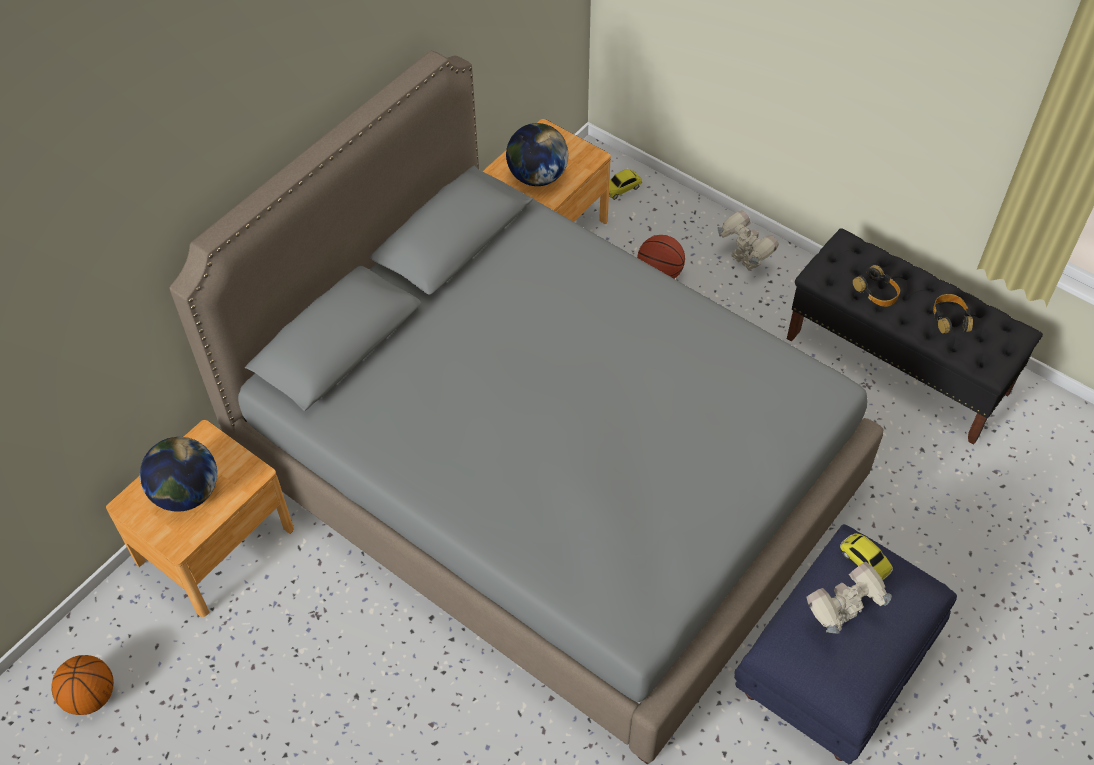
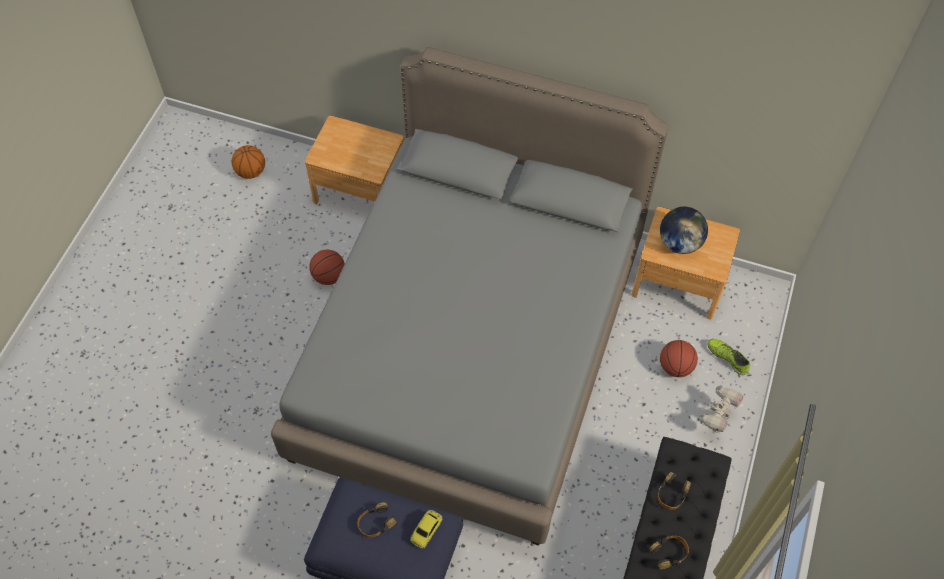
camera: 70 degrees right, 5 degrees up
(187, 493) = (350, 148): globe -> none
(351, 628) = (329, 276): none -> basketball
(622, 188) = (747, 319): toy car -> none
(666, 223) = (727, 358): none -> shoe
(839, 620) = (375, 523): toy robot -> headphones

